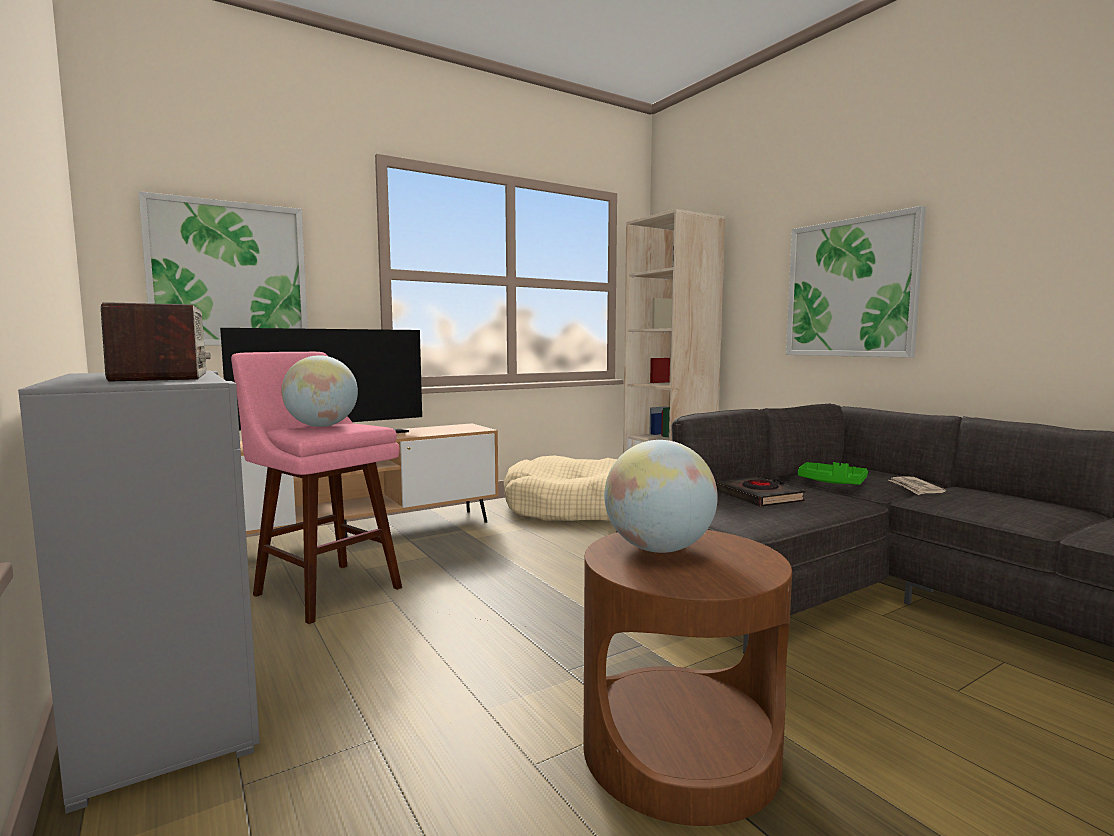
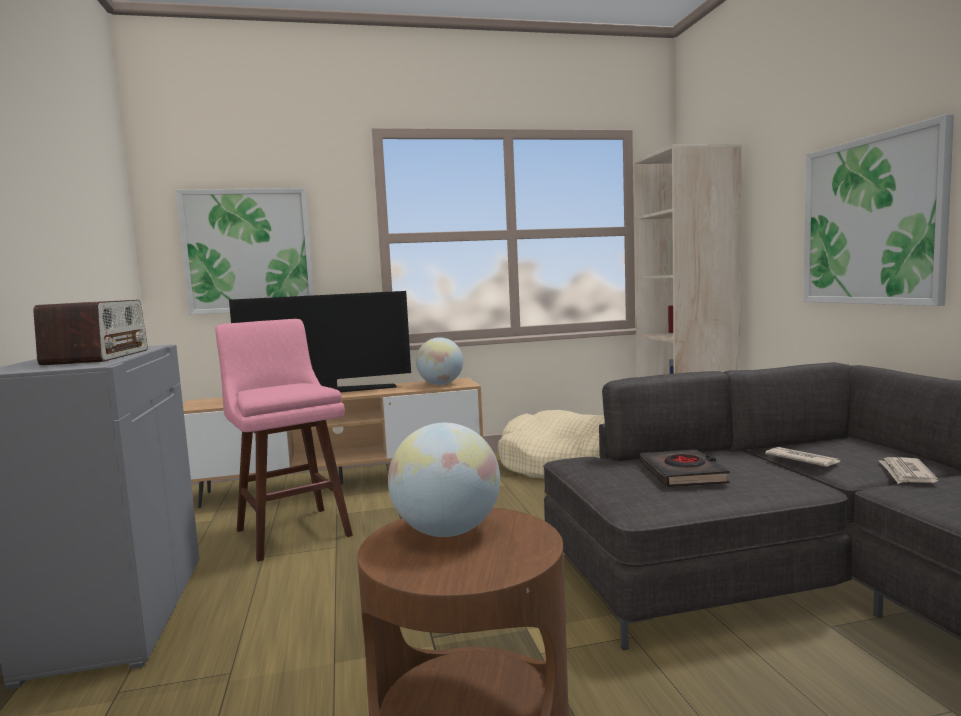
camera: 20 degrees right, 0 degrees up
(322, 426) = (277, 388): globe -> globe (440, 384)
(831, 482) = (801, 460): green tray -> newspaper

